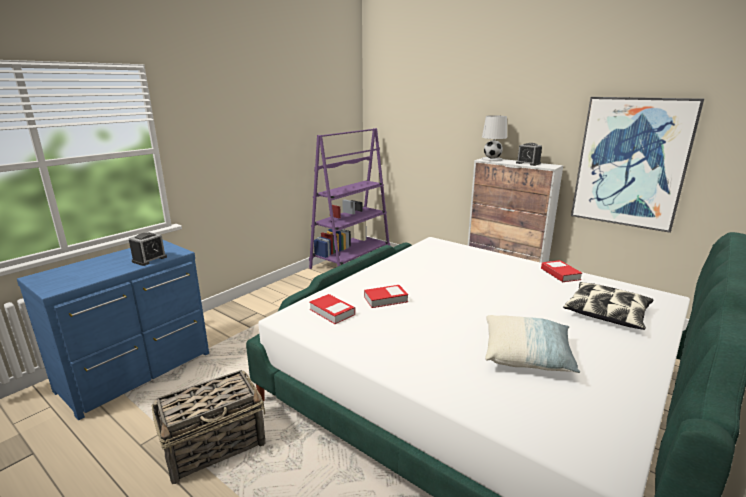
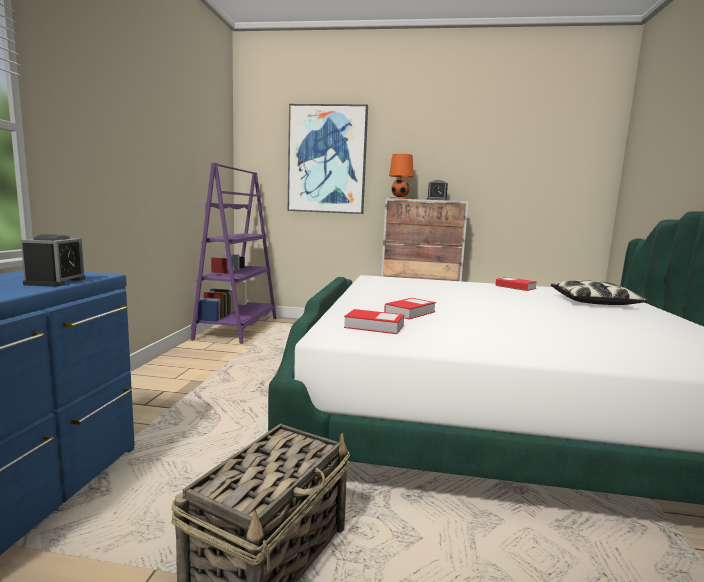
camera: 30 degrees left, 10 degrees down
(492, 159) = (400, 198): white table lamp -> orange table lamp
(526, 355) = (602, 329): pillow -> none
(631, 162) = (523, 196): picture -> picture (327, 160)

